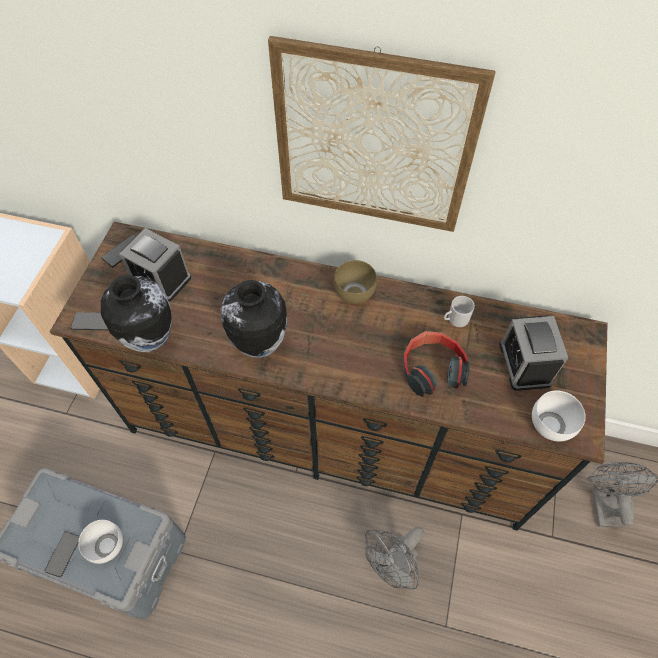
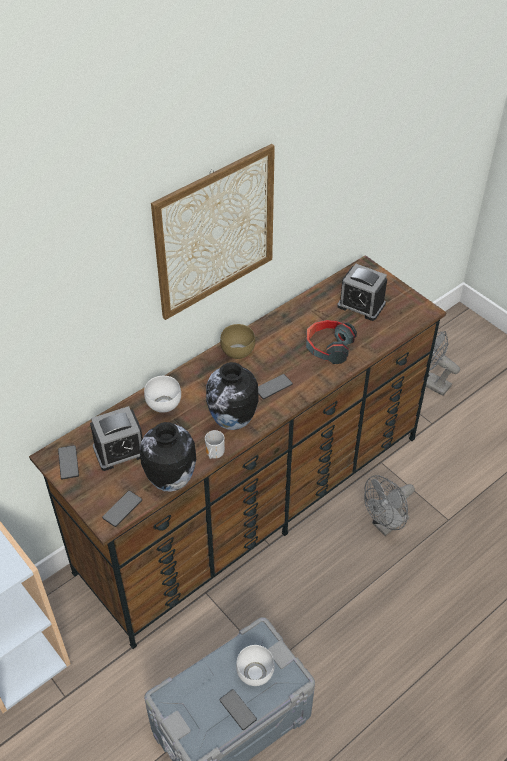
camera: 55 degrees left, 10 degrees down
(333, 351) = (273, 387): none -> phone
(392, 564) = (386, 525): grey fan -> grey fan turned 60 degrees clockwise
(455, 320) = (304, 317): mug -> mug (213, 454)
(551, 426) = (409, 319): white bowl -> white bowl (165, 405)

